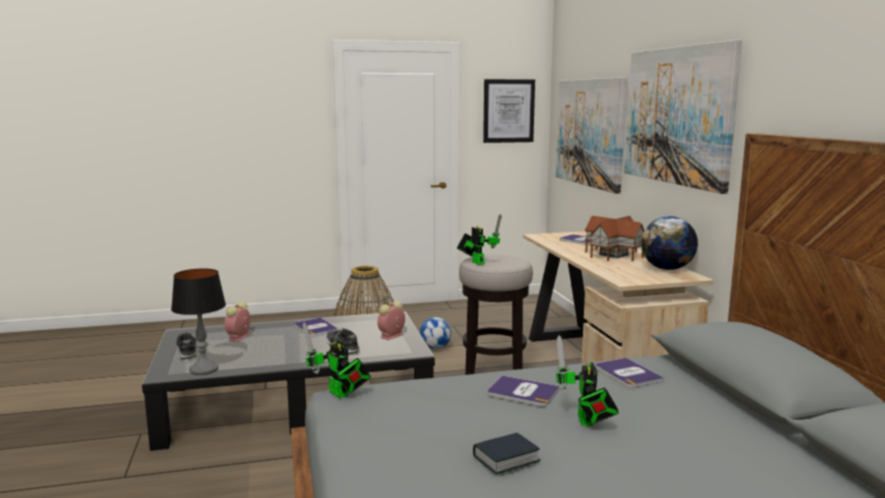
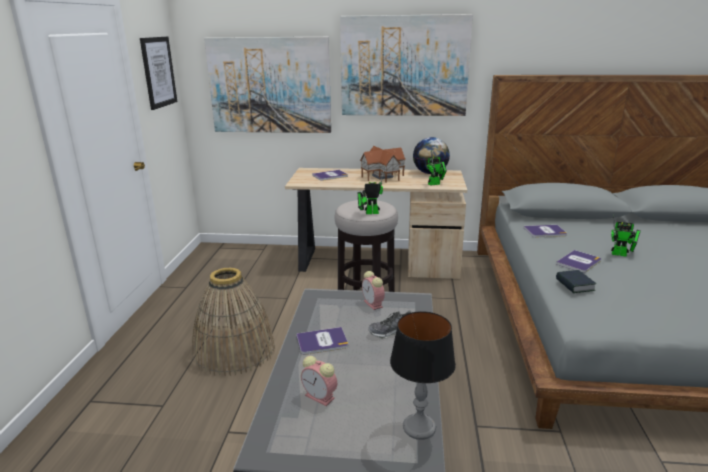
camera: 70 degrees left, 10 degrees up
(187, 352) = (351, 443): shoe -> none
(340, 394) = (587, 324): toy robot -> toy robot (435, 184)
(435, 348) = (281, 314): football -> none
(506, 459) = (675, 283): book -> book (574, 285)

